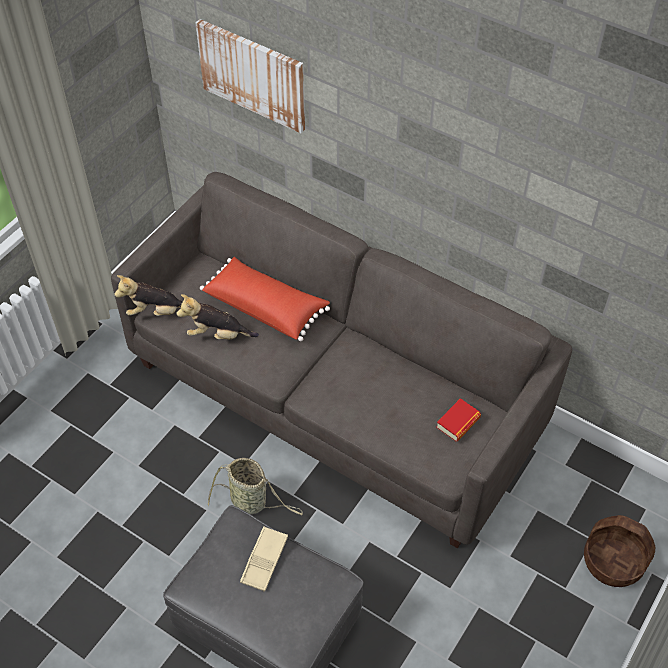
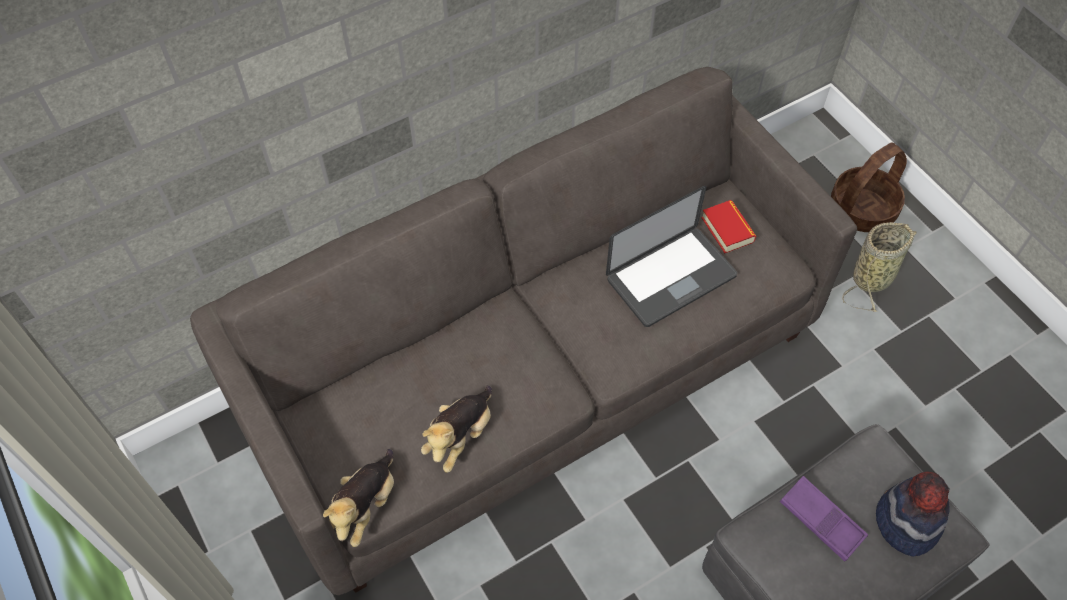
camera: 65 degrees left, 5 degrees up
(251, 502) = (646, 531): basket -> basket (874, 276)
(253, 74) = (196, 119): picture -> none
(264, 561) = (821, 520): beige tray -> purple tray
(266, 306) = (442, 360): red pillow -> none
(288, 615) = (906, 522): none -> hat
(395, 402) = (671, 278): none -> laptop

